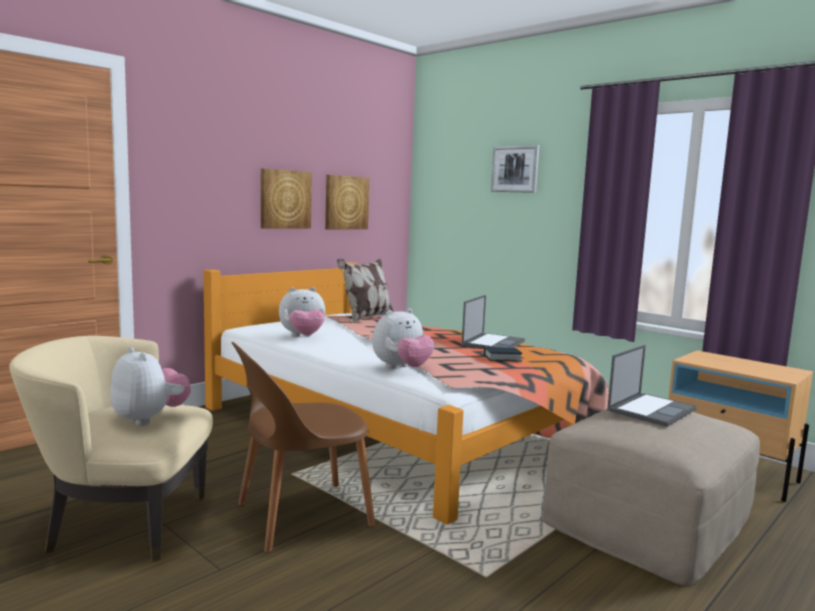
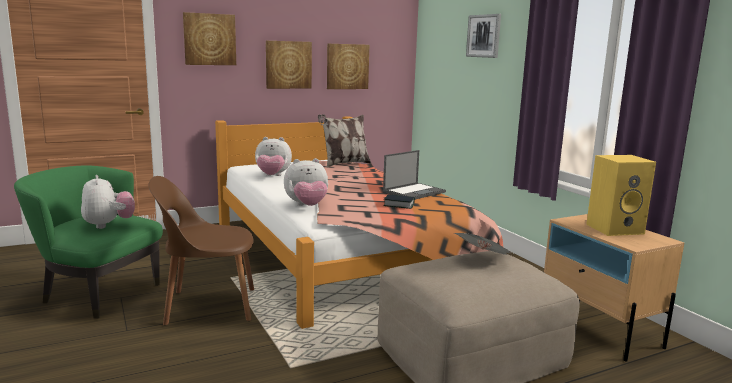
camera: 20 degrees right, 5 degrees up
(123, 524) = (98, 293): beige armchair -> green armchair
(196, 164) = (209, 39): none -> picture
(652, 409) = (483, 259): laptop -> newspaper
(741, 364) = (615, 228): none -> yellow speaker

